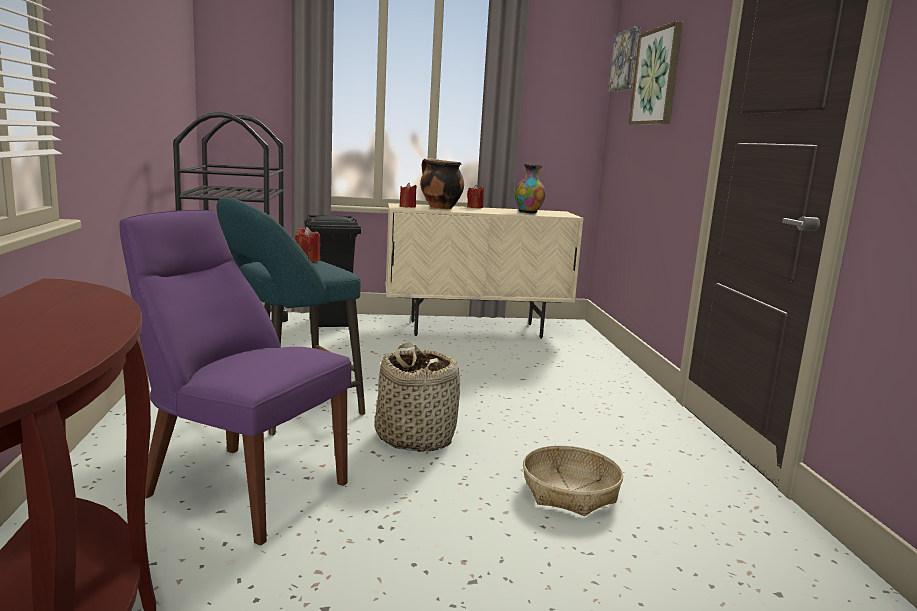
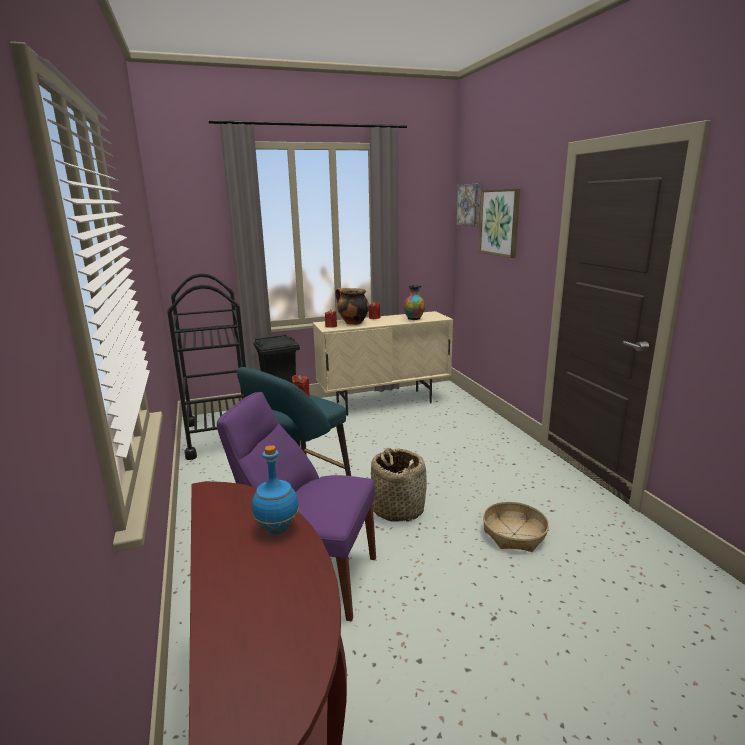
camera: 10 degrees left, 5 degrees up
(90, 318) = (278, 529): none -> blue bottle

